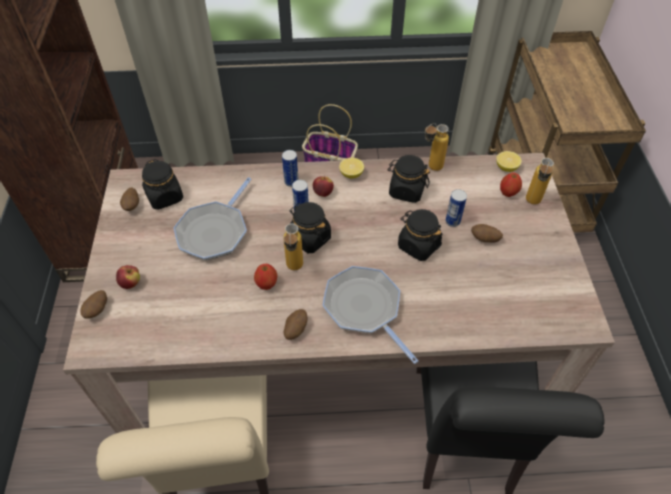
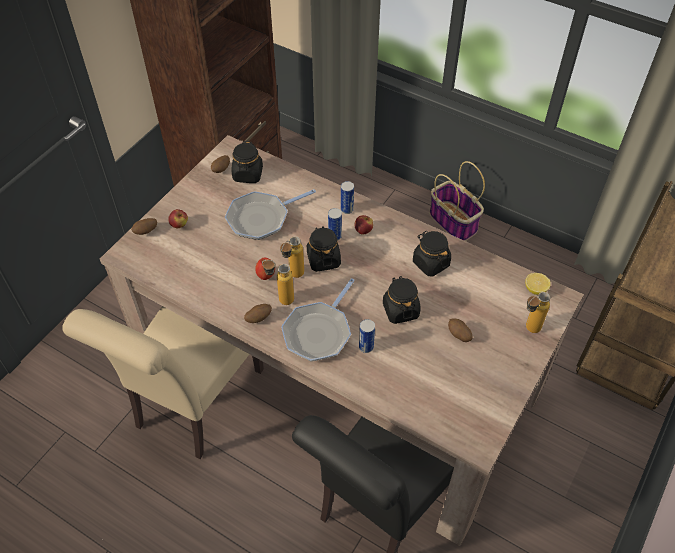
camera: 35 degrees right, 0 degrees up
(351, 174) = (398, 227): lemon -> none
(364, 308) = (319, 332): frying pan -> frying pan turned 150 degrees counterclockwise
(430, 168) = (468, 255): bottle -> bottle (280, 299)
(452, 221) = (446, 307): can -> can (366, 347)
(508, 193) = (516, 310): apple -> none

